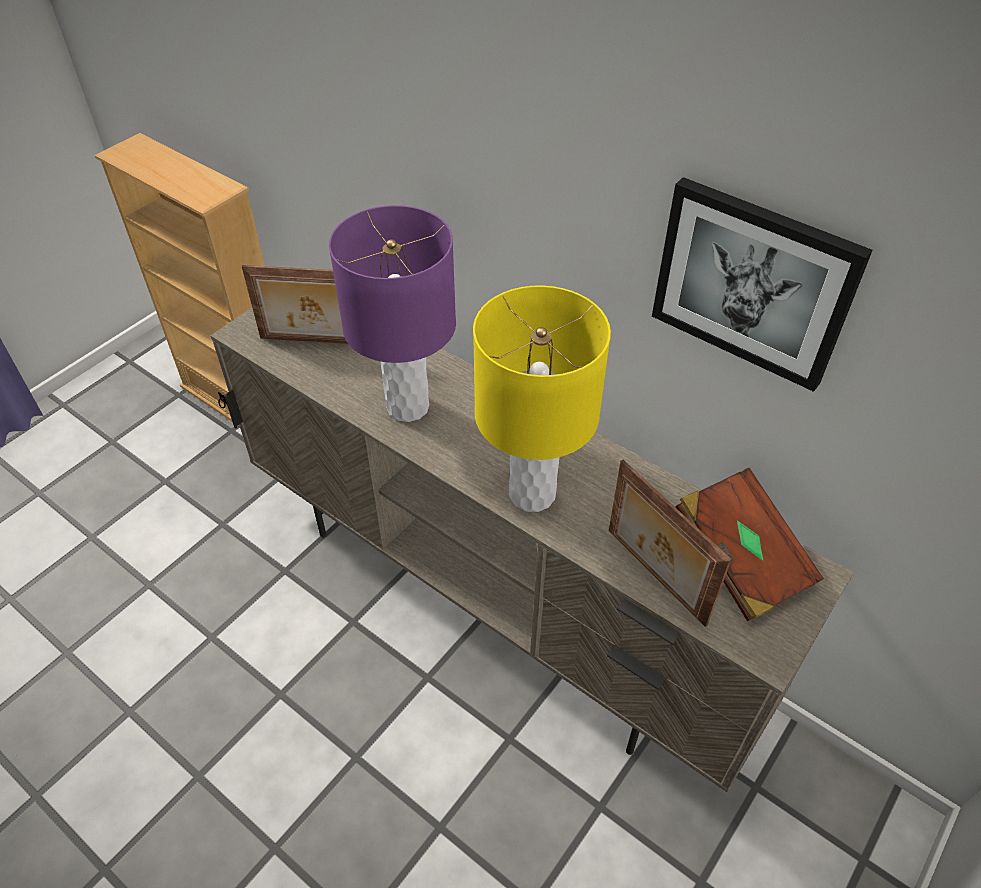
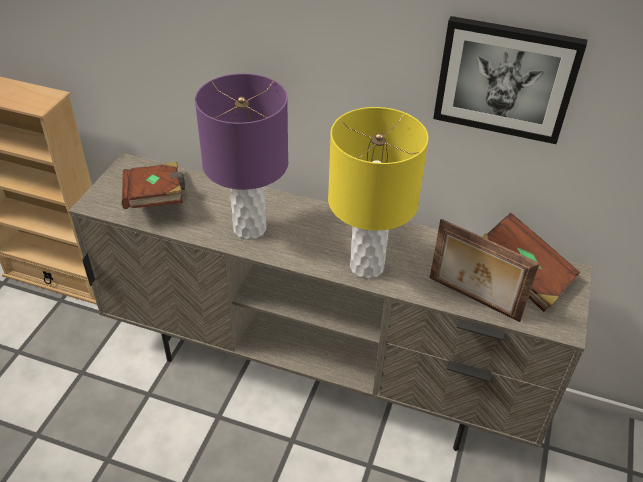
camera: 20 degrees left, 5 degrees down
(314, 342) = (156, 199): picture frame -> brown book

